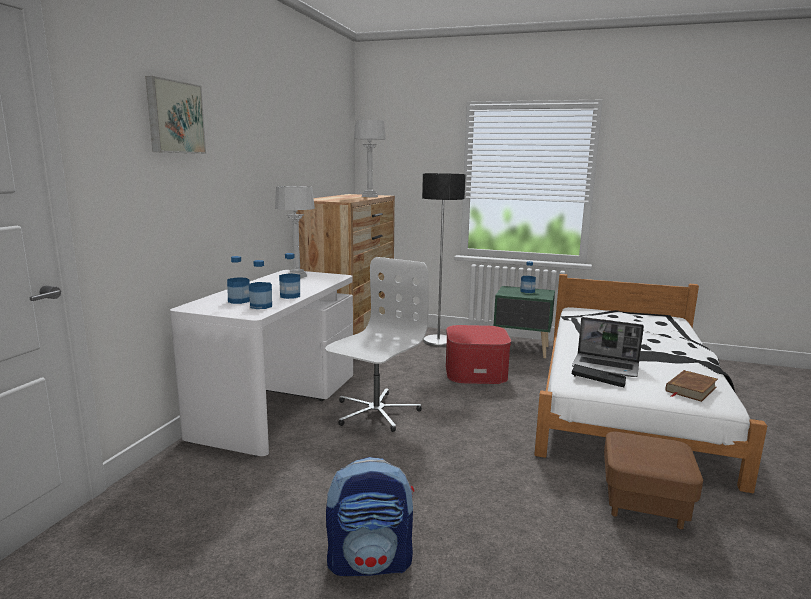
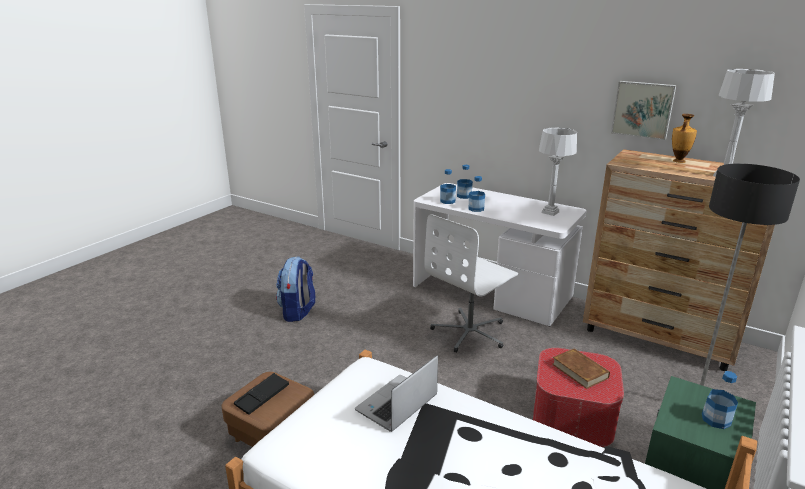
camera: 105 degrees right, 10 degrees up
(174, 117) = (474, 64): picture -> picture (643, 109)
(333, 197) = (678, 161): none -> vase
(375, 412) = (470, 332): white office chair -> white office chair turned 90 degrees clockwise
(598, 379) = (366, 384): black tray -> black tray (262, 397)
(690, 389) = (312, 441): brown book -> brown book (579, 371)

